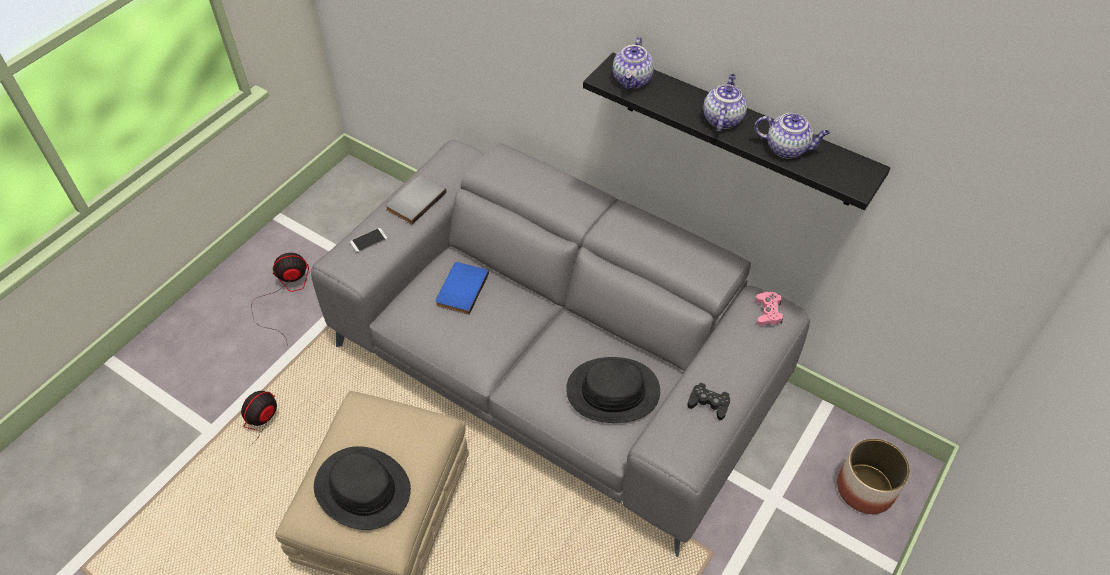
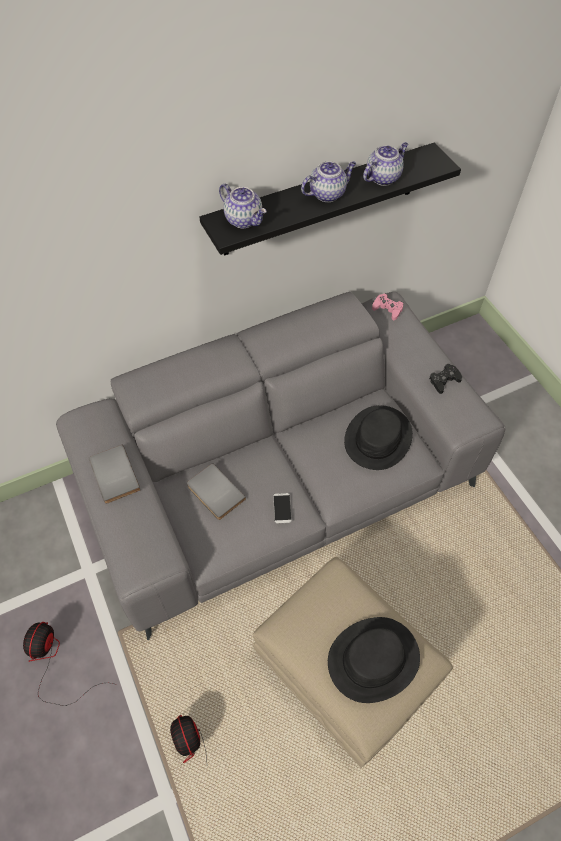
camera: 60 degrees left, 5 degrees up
(368, 240) = (132, 533): phone -> phone (282, 508)
(460, 289) = (214, 493): blue book -> grey book
(722, 119) = (328, 193): teapot -> teapot turned 105 degrees clockwise
(865, 489) = (477, 360): planter -> none

